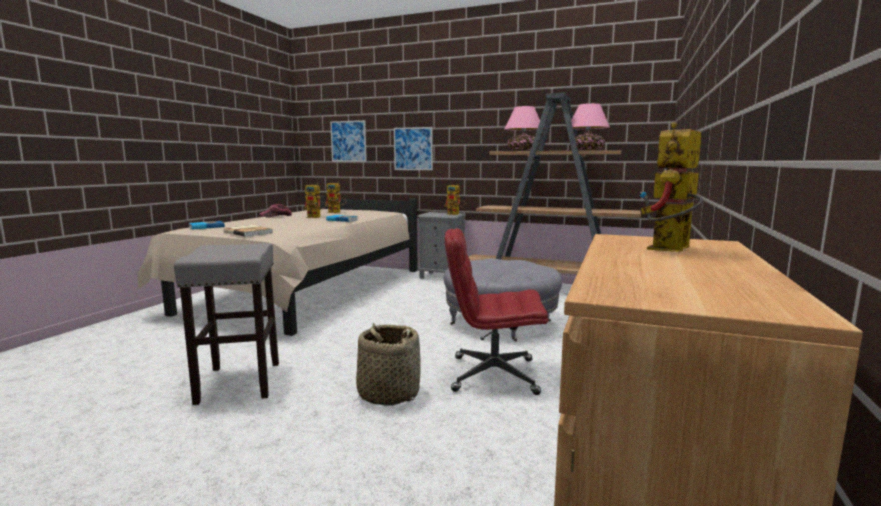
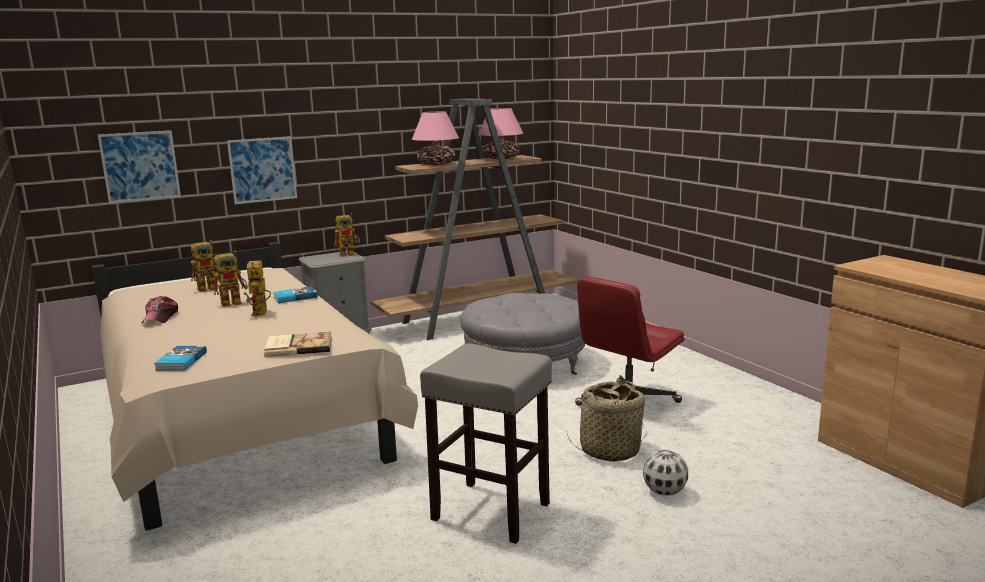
camera: 50 degrees left, 5 degrees up
(330, 441) = (665, 492): none -> football
(670, 250) = (903, 268): toy robot -> toy robot (261, 314)

